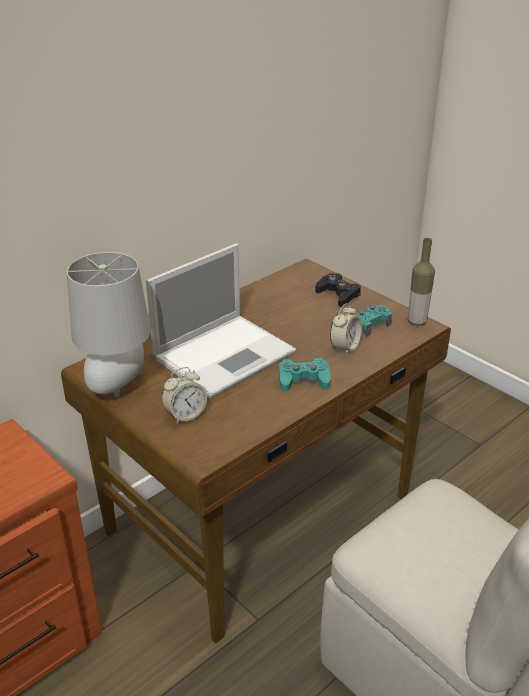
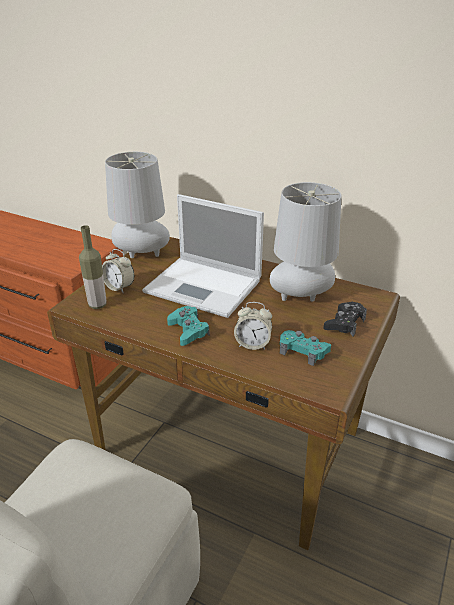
camera: 70 degrees right, 0 degrees up
(284, 304) = (301, 297): none -> grey table lamp
(417, 322) = (334, 384): bottle -> bottle (97, 305)

